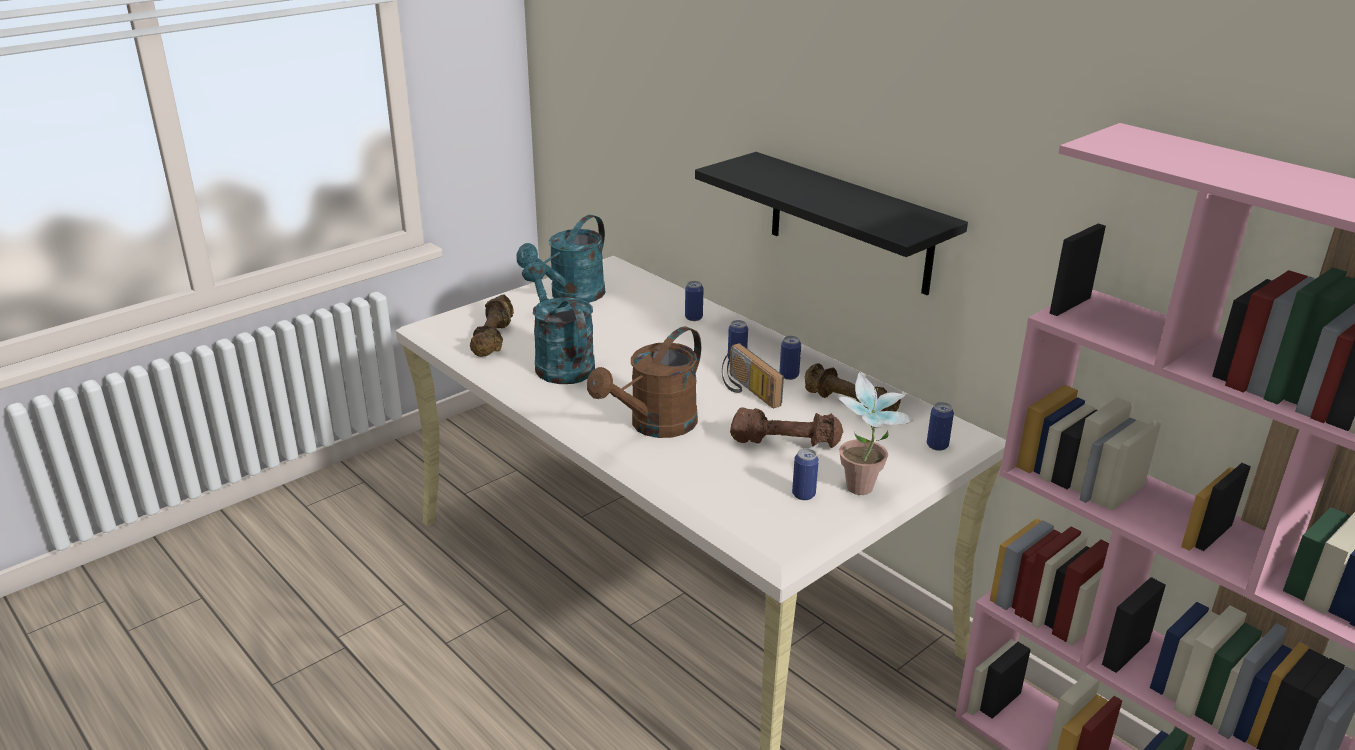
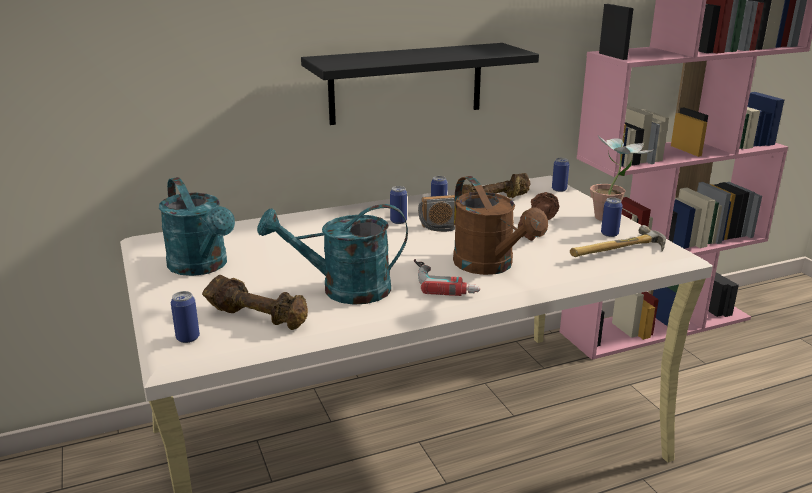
camera: 70 degrees left, 5 degrees down
(605, 407) = (445, 281): none -> power drill
(693, 318) = (309, 224): can -> can (188, 338)
(749, 506) = (621, 252): none -> hammer

